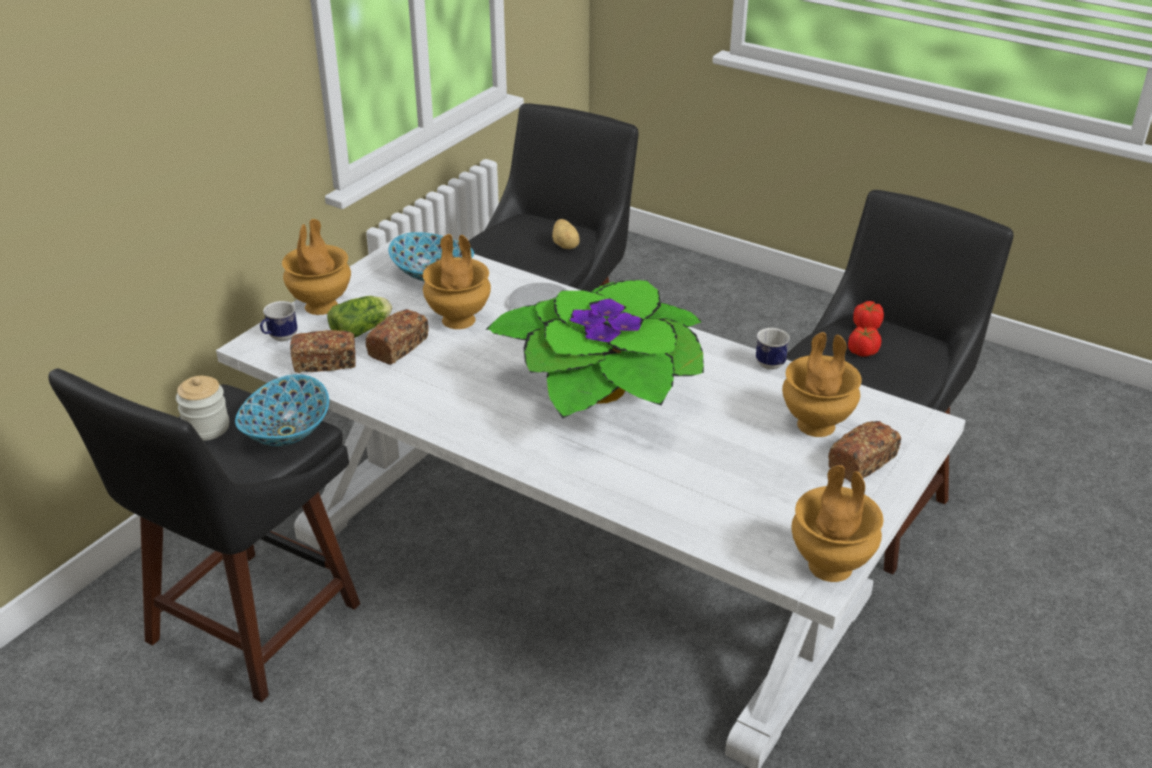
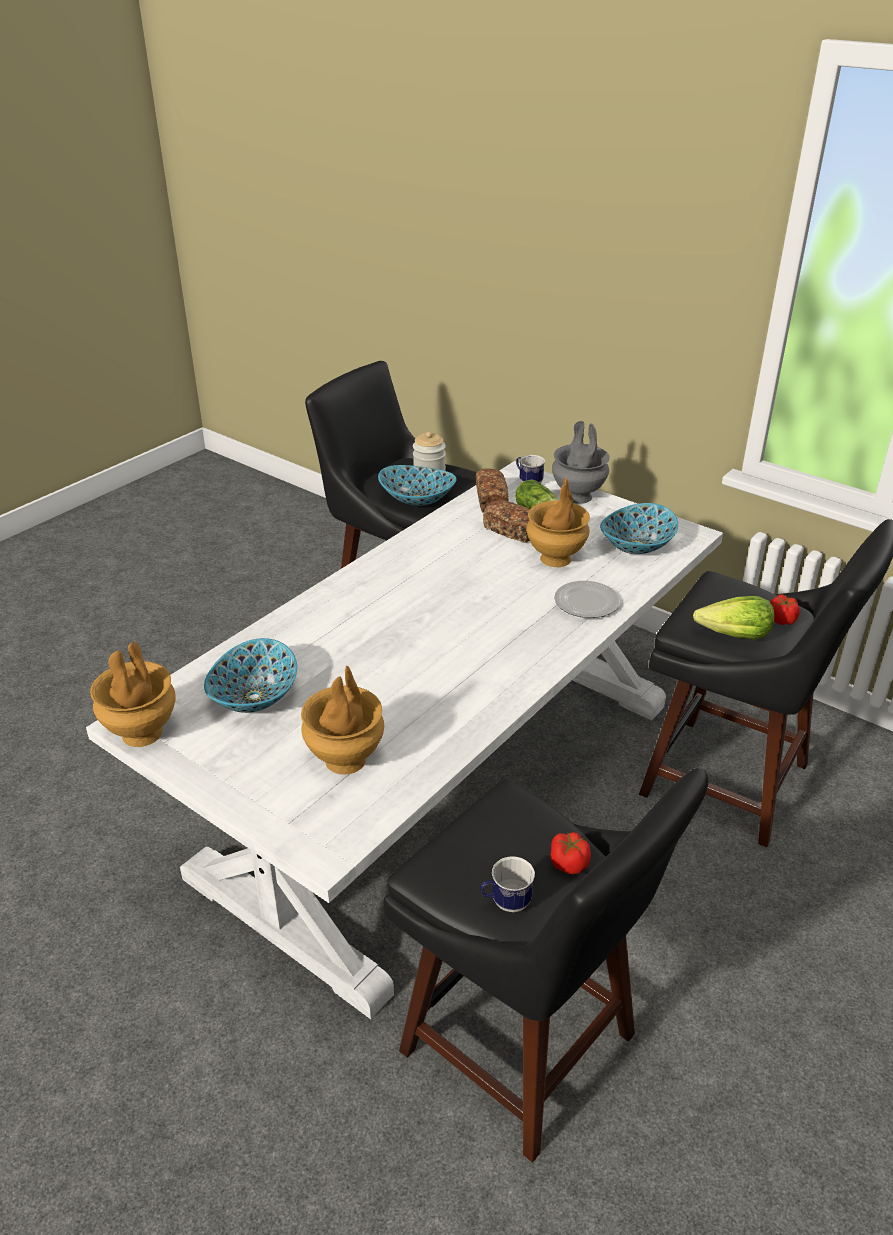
camera: 95 degrees right, 0 degrees up
(321, 305) = (578, 496): brown vase -> grey vase
(566, 245) = (734, 636): potato -> lettuce
(602, 391) = (430, 630): potted plant -> none
(745, 494) = (255, 697): none -> bowl
(772, 367) = (457, 744): mug -> mug (505, 903)
(862, 352) = (507, 845): tomato -> tomato (781, 620)
(862, 462) = (275, 782): bread -> none

